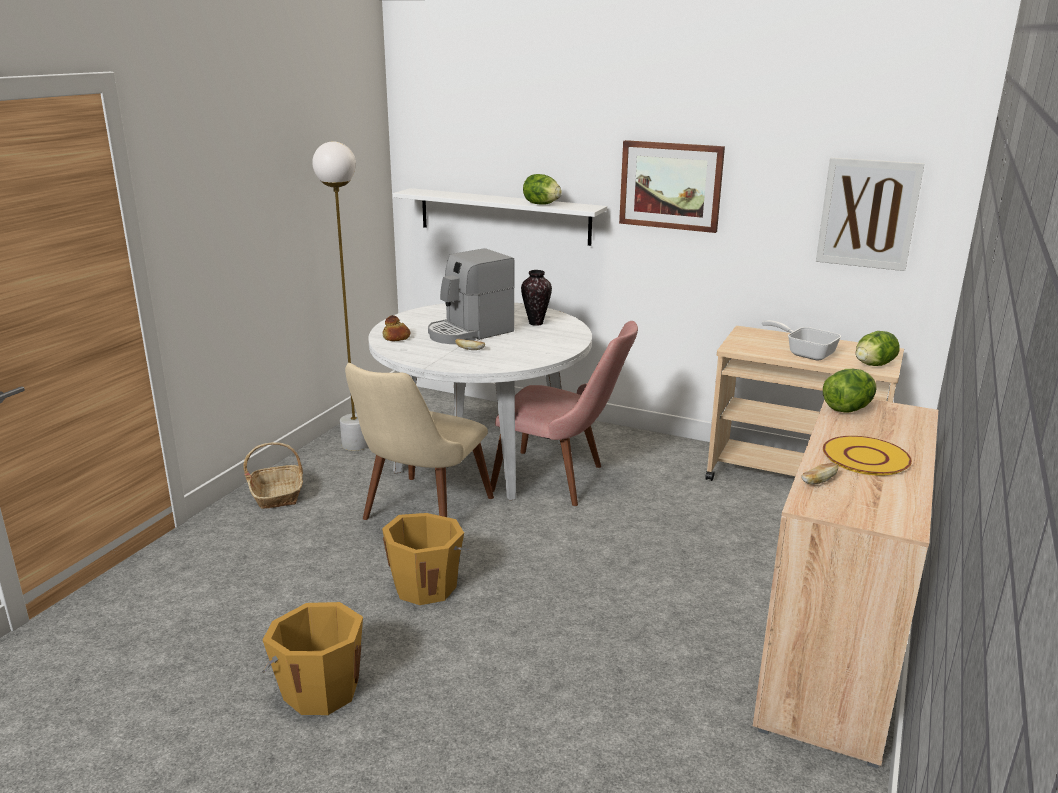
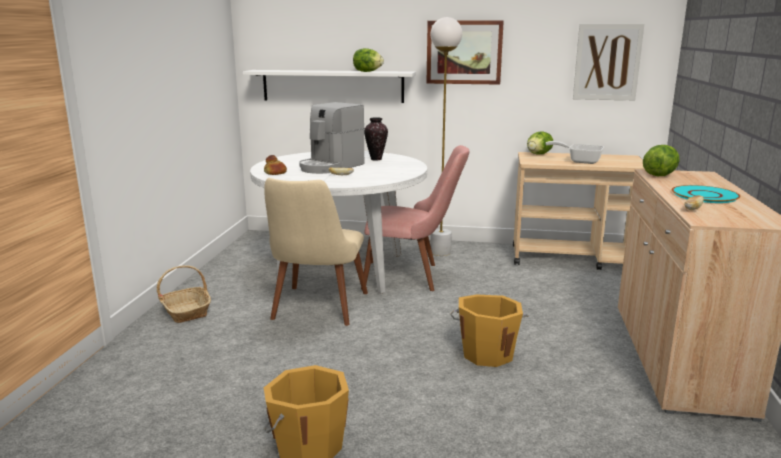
camera: 15 degrees left, 5 degrees down
(356, 445) = (234, 271): white floor lamp -> white floor lamp (440, 252)
(426, 585) = (352, 357): orange bucket -> orange bucket (487, 353)
(866, 457) = (704, 195): yellow plate -> turquoise plate
(873, 365) = (629, 163): lettuce -> lettuce (538, 154)

